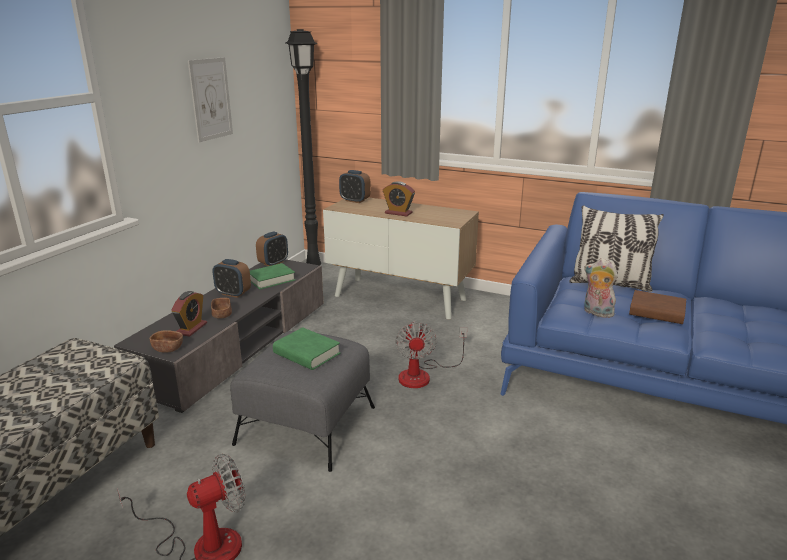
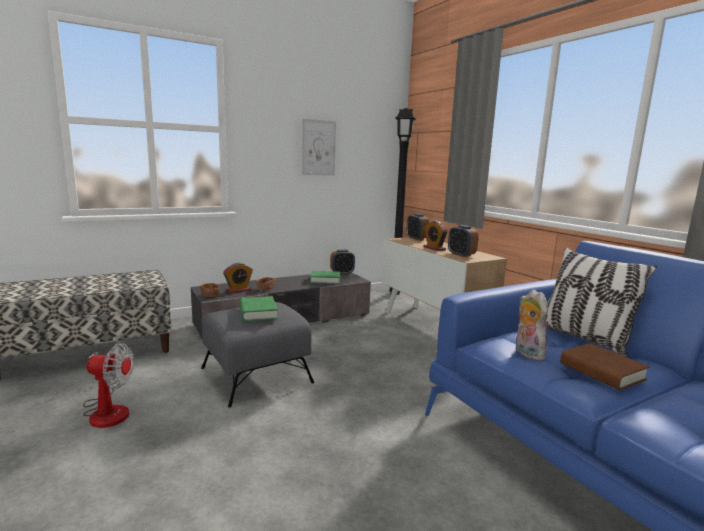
camera: 35 degrees right, 10 degrees down
(233, 293) = (291, 281): alarm clock -> alarm clock (461, 255)
(423, 375) = (379, 377): fan -> none

